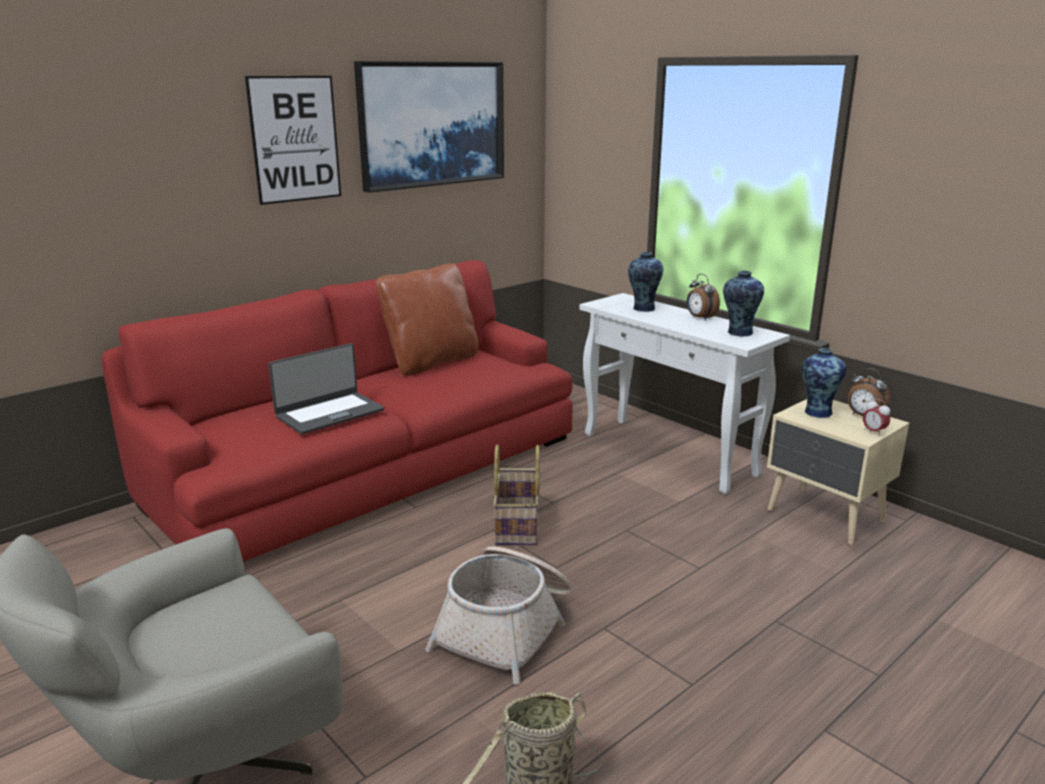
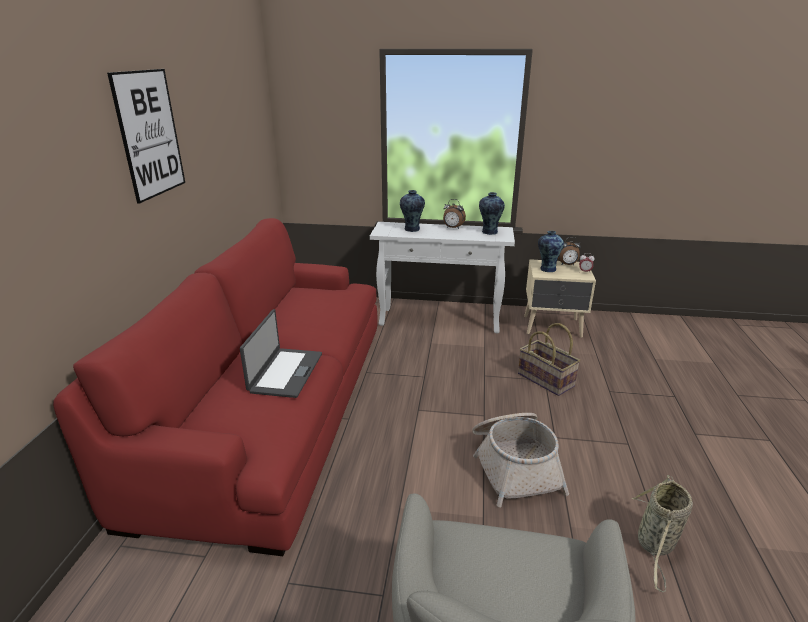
camera: 40 degrees left, 5 degrees up
(431, 362) = (286, 306): brown pillow -> none
(432, 124) = (222, 109): picture -> none
(518, 525) = (427, 400): basket -> basket (546, 379)

